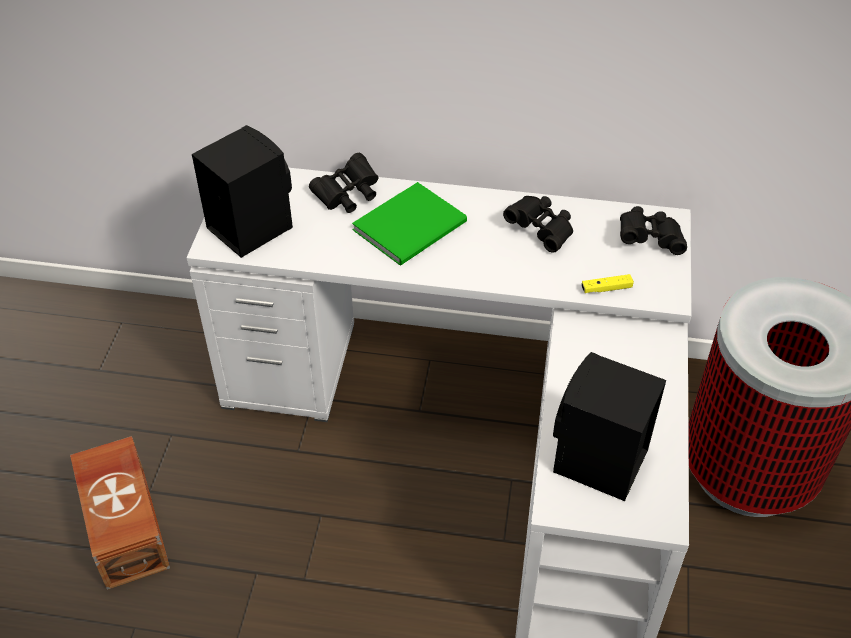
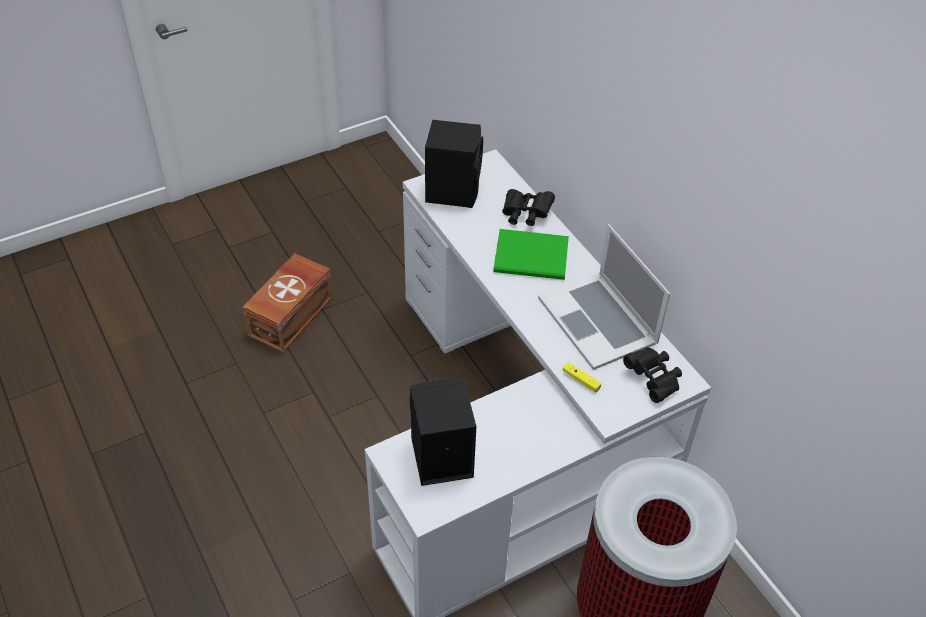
camera: 50 degrees right, 0 degrees up
(541, 230) = (598, 320): black binoculars -> laptop

